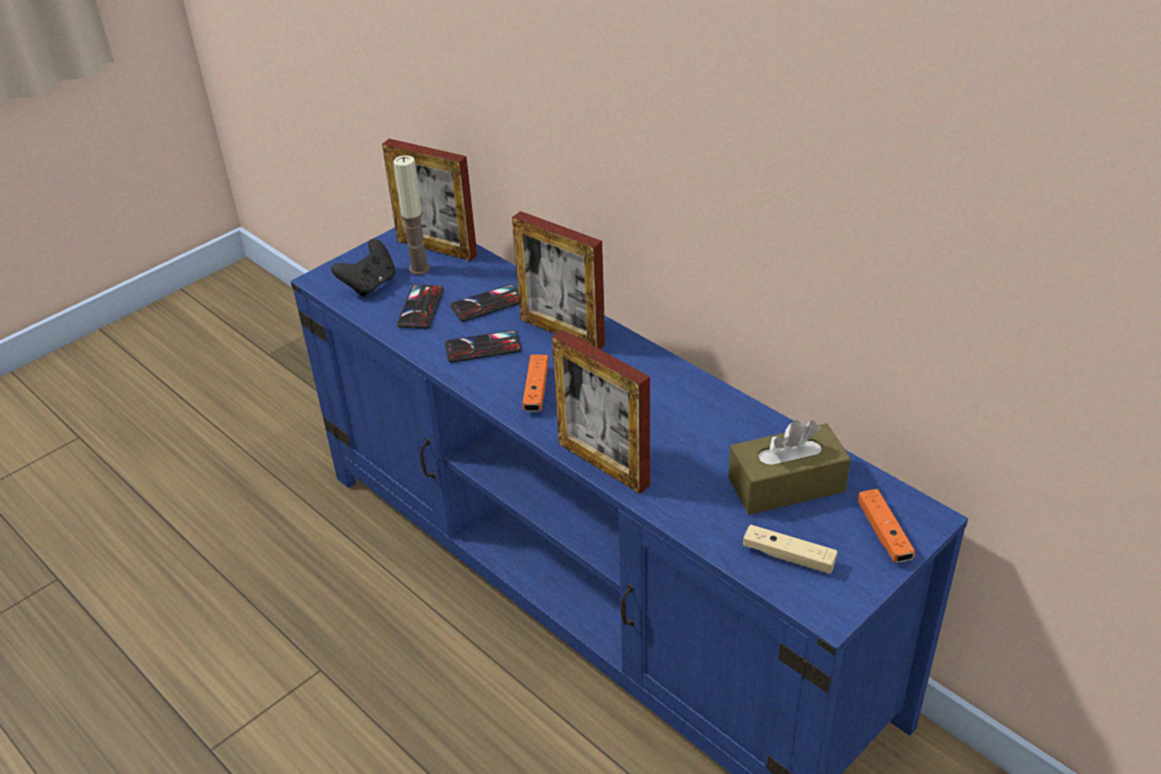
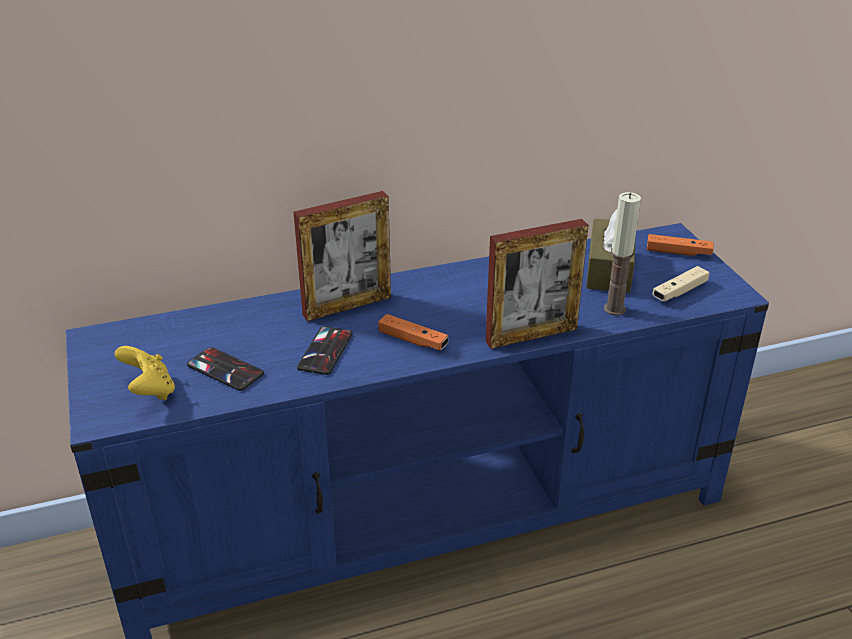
camera: 65 degrees left, 5 degrees down
(370, 285) = (150, 391): black game controller -> yellow game controller
(419, 268) = (161, 354): candle -> candle (614, 309)
(437, 248) = (140, 336): picture frame -> none
(488, 304) = (264, 331): phone -> none

